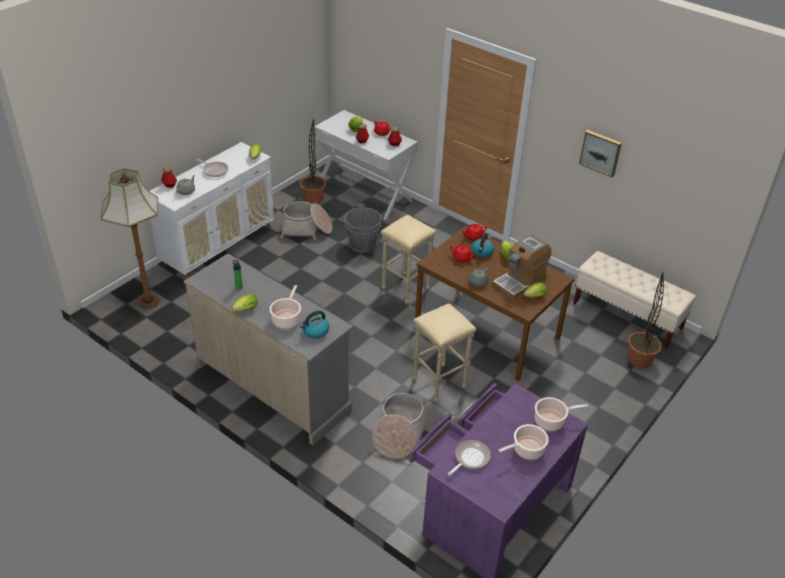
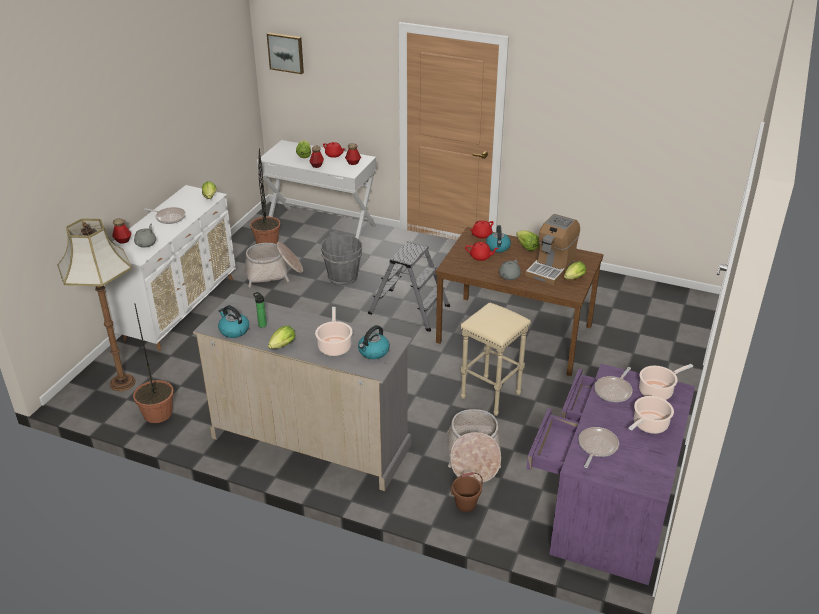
camera: 15 degrees left, 5 degrees down
(214, 287) = (233, 330): none -> kettle
(373, 474) = (465, 505): none -> brown bucket
(405, 287) = (409, 309): beige stool -> grey step ladder
(513, 411) = (614, 391): none -> frying pan
(601, 152) = (592, 123): picture -> picture (286, 52)
(627, 316) = (645, 292): beige bench -> none
(639, 359) = (678, 330): potted plant -> potted plant (157, 413)

